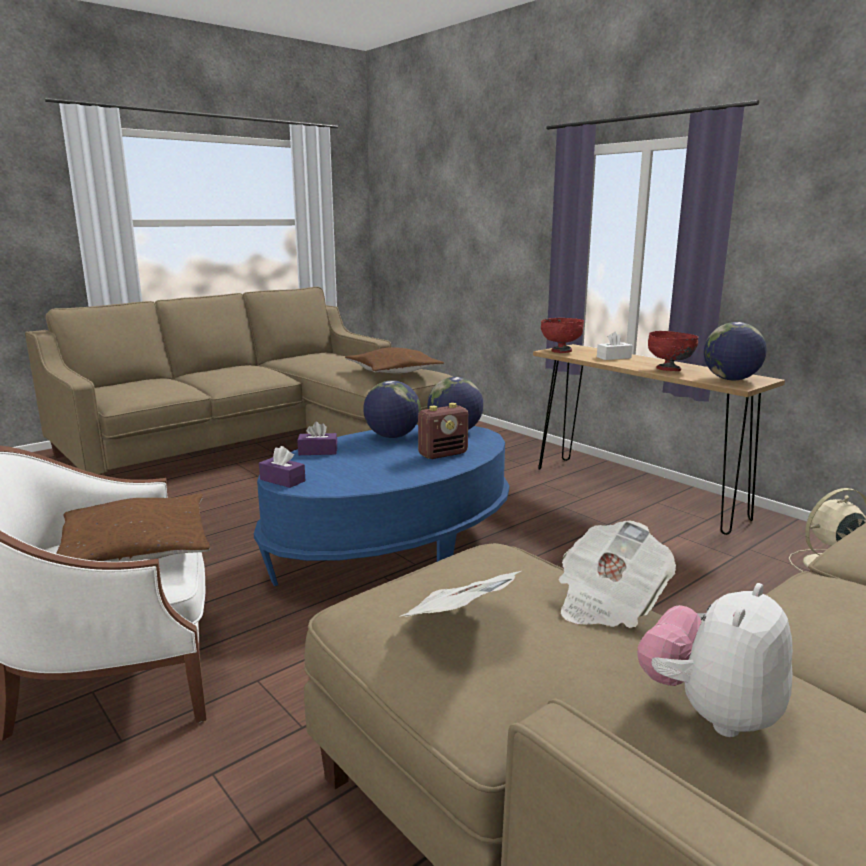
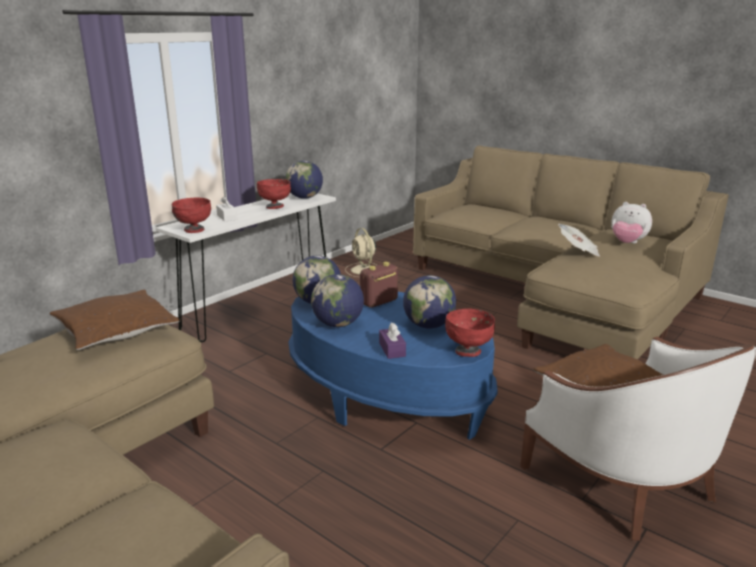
camera: 100 degrees left, 5 degrees up
(282, 480) = (468, 352): purple tissue box -> red bowl
(363, 470) = (428, 325): none -> globe
(443, 454) = (379, 302): radio -> radio turned 90 degrees counterclockwise
(458, 622) = (622, 271): newspaper -> none
(635, 492) = (260, 307): brown console table -> white console table

